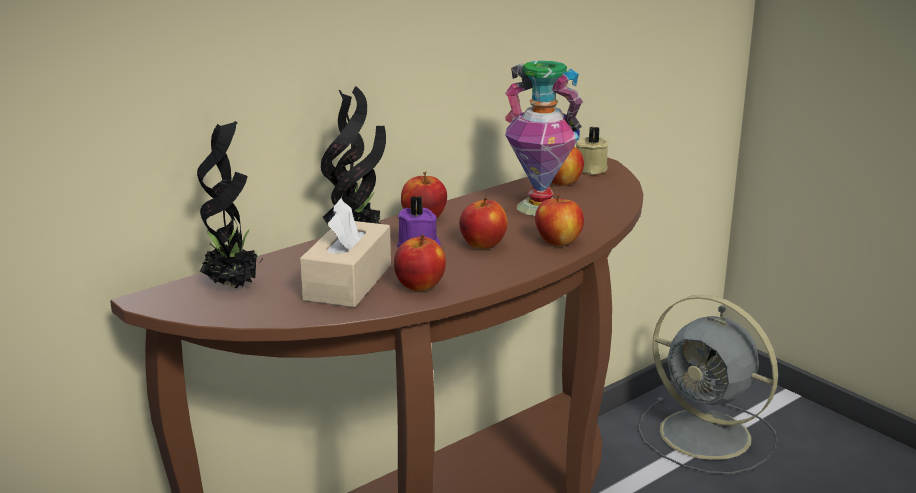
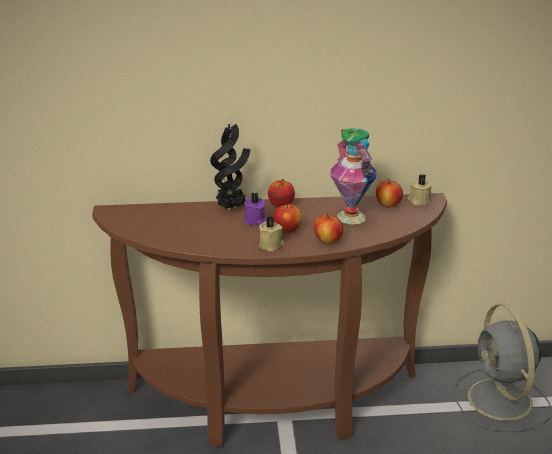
camera: 35 degrees right, 5 degrees up
(234, 286) = (147, 215): potted plant -> none
(348, 282) = (196, 230): beige tissue box -> none
(420, 286) = (224, 243): apple -> none
(492, 269) = (271, 245): none -> beige candle

